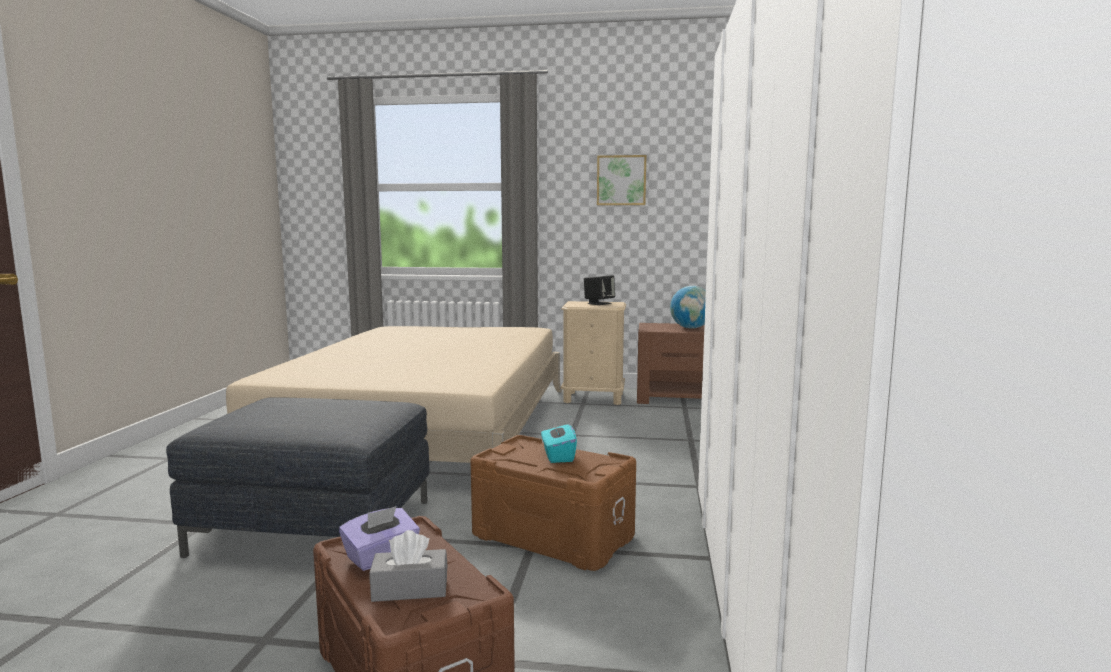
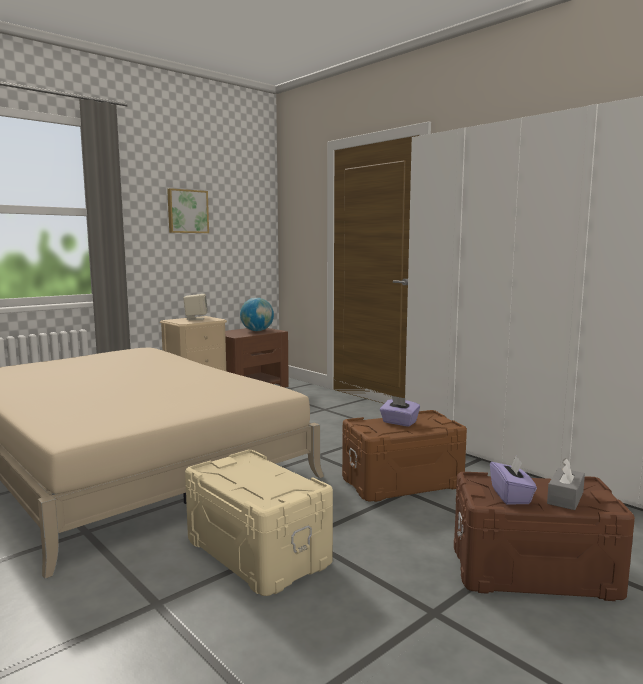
camera: 50 degrees left, 0 degrees up
(315, 526) = (258, 551): grey ottoman -> beige storage box
(558, 456) = (399, 422): turquoise tissue box -> purple tissue box
(599, 303) = (196, 319): black speaker -> beige speaker

